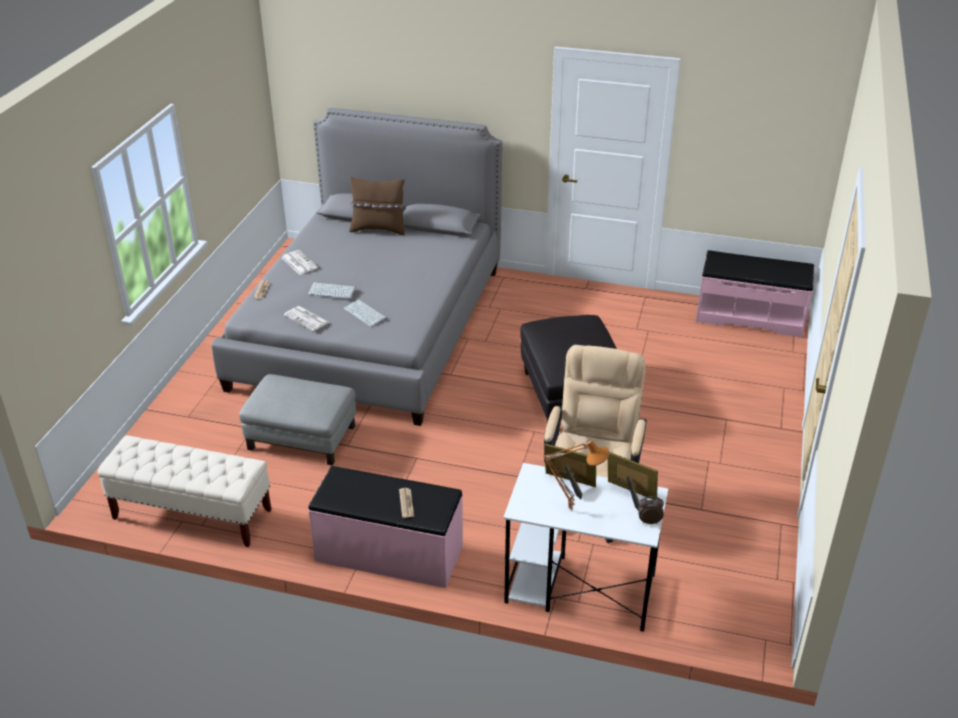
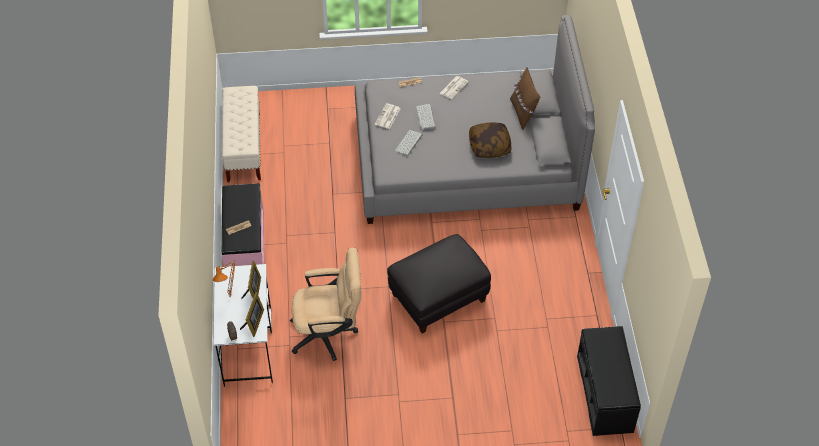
camera: 70 degrees right, 15 degrees up
(302, 437) = (331, 169): grey ottoman -> none
(413, 260) = (489, 146): none -> pillow
(750, 316) = (605, 393): pink bench -> black bench

